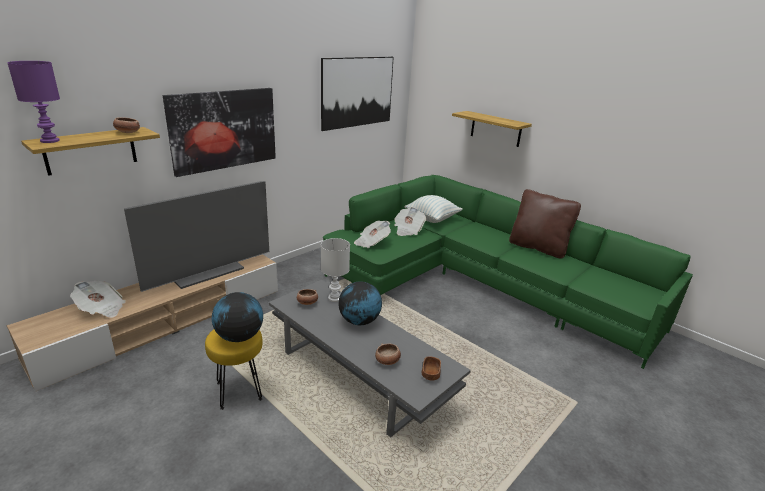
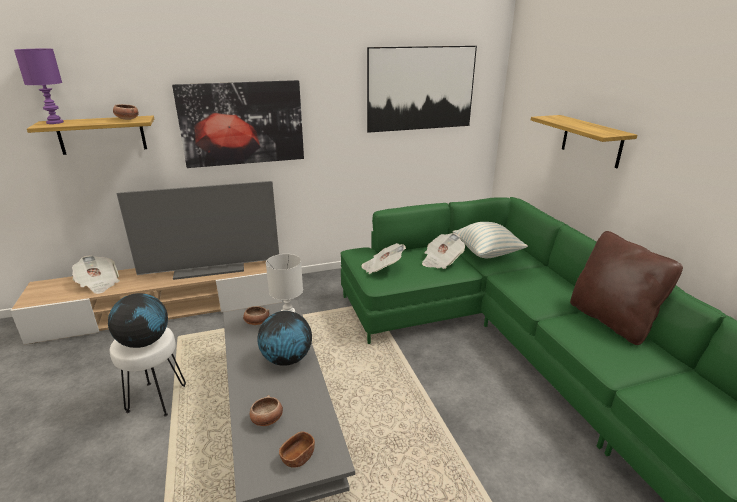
camera: 30 degrees right, 0 degrees up
(238, 391) = (156, 399): yellow stool -> white stool

